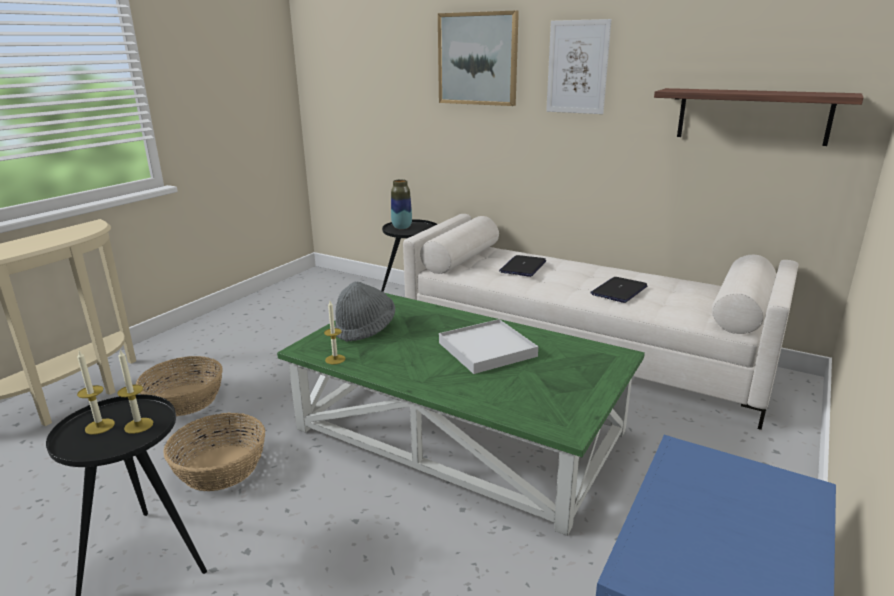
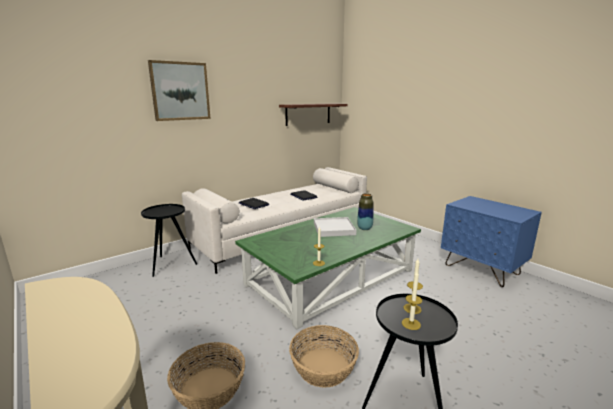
camera: 70 degrees left, 5 degrees down
(365, 329) = (285, 251): grey hat -> none
(402, 227) = (155, 213): vase -> vase (364, 228)
(577, 67) = (240, 95): picture -> none

